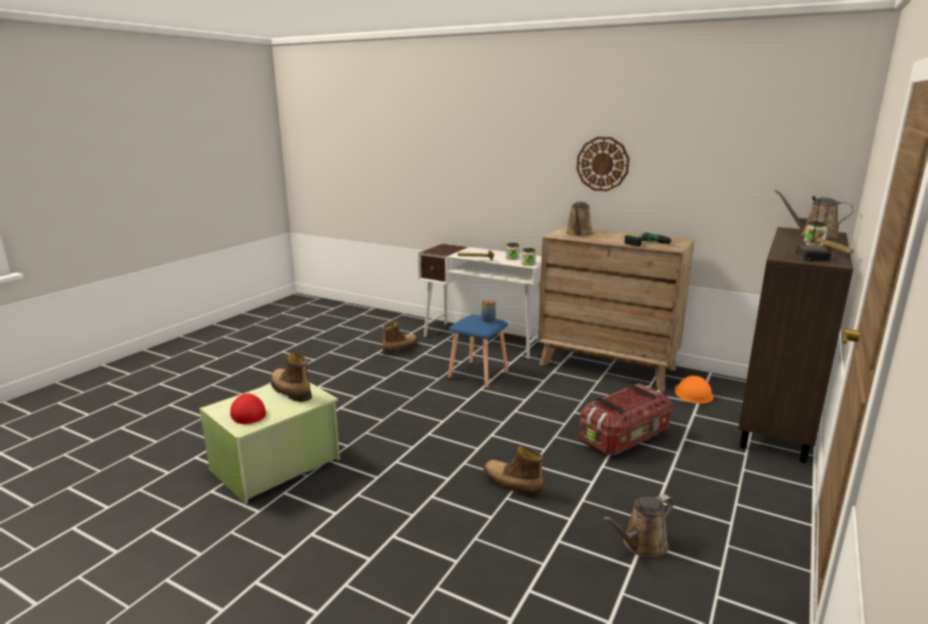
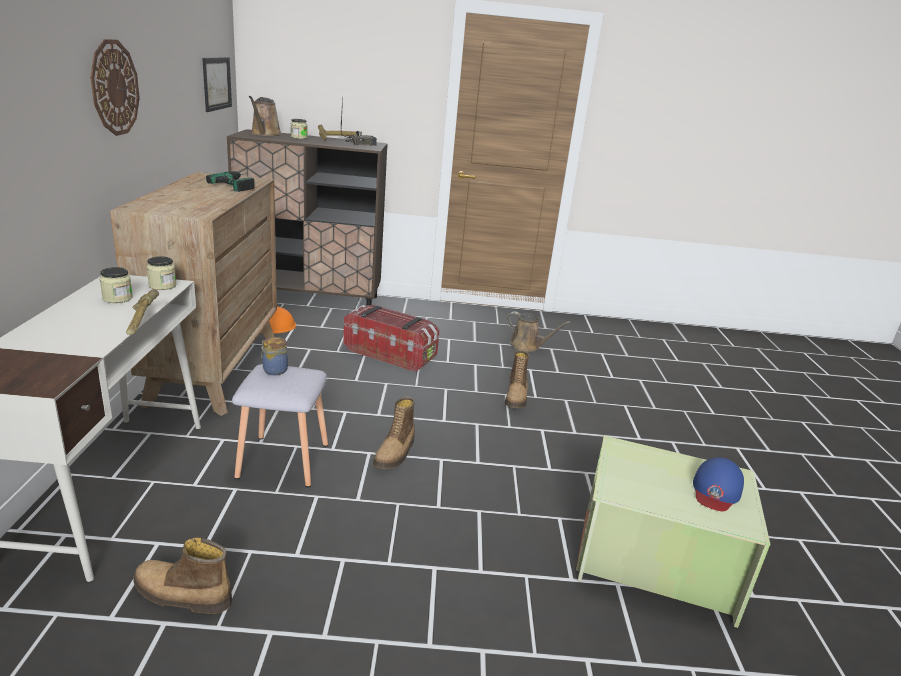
camera: 120 degrees left, 5 degrees up
(247, 412) = (716, 490): red cap -> blue cap
(290, 391) = (637, 479): boot -> boot (395, 453)
(477, 374) = (284, 461): blue stool -> grey stool
(578, 234) = (180, 205): brown watering can -> none
(790, 179) = (217, 83): none -> picture

